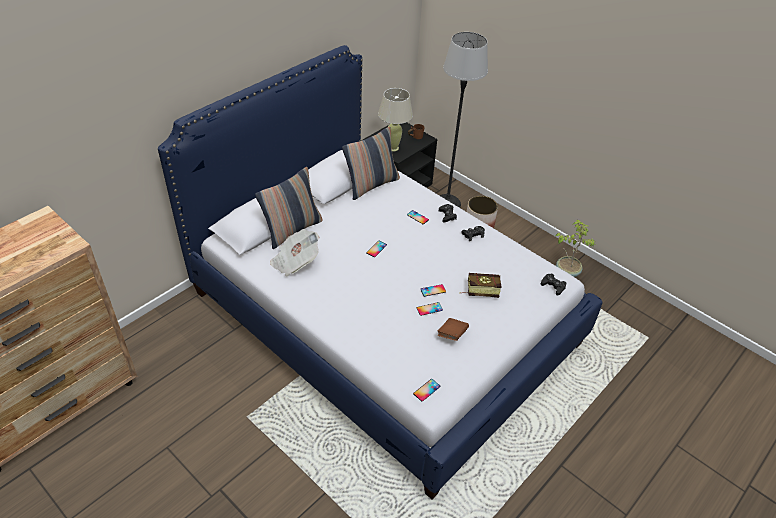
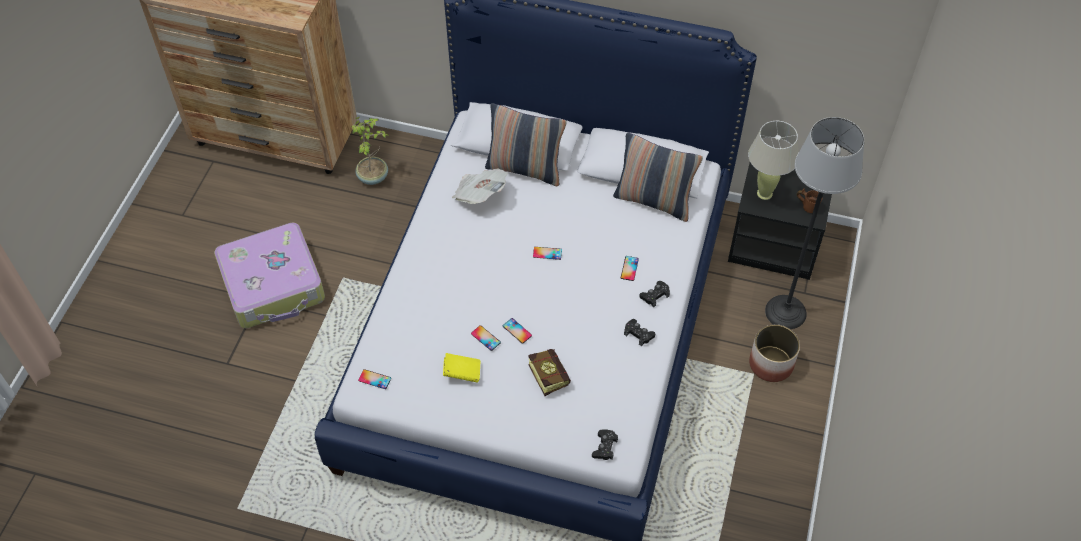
camera: 65 degrees right, 10 degrees up
(213, 471) = (274, 285): none -> suitcase
(452, 334) = (462, 373): brown book -> yellow book
(566, 272) = (756, 498): potted plant -> potted plant (373, 176)

